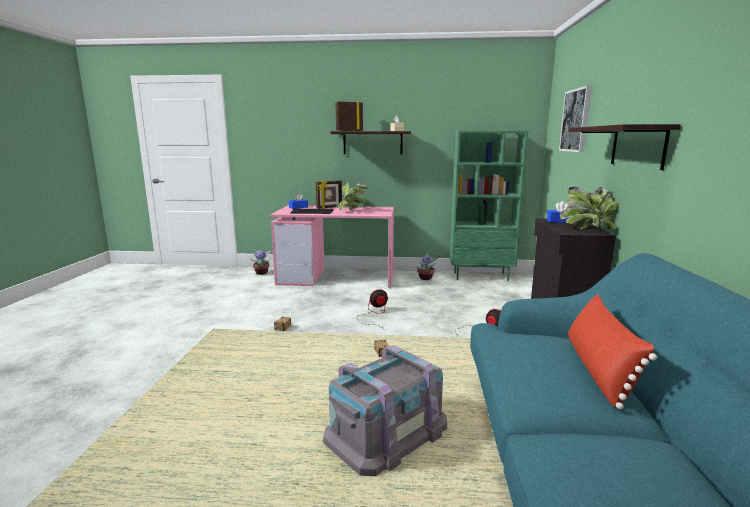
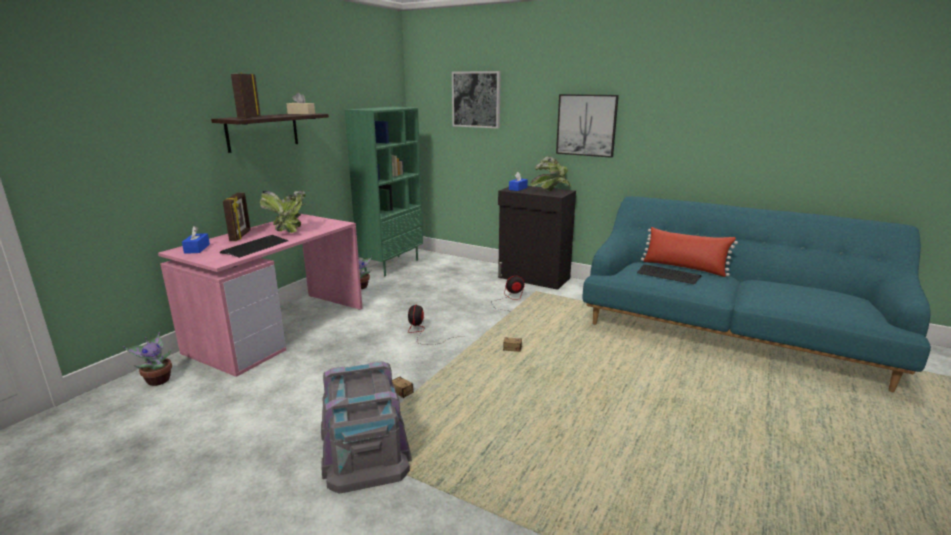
camera: 65 degrees left, 5 degrees up
(386, 431) = (636, 375): grey storage box -> grey storage box (364, 446)
(536, 358) = (668, 275): none -> keyboard
(637, 146) = (586, 125): shelf -> picture

